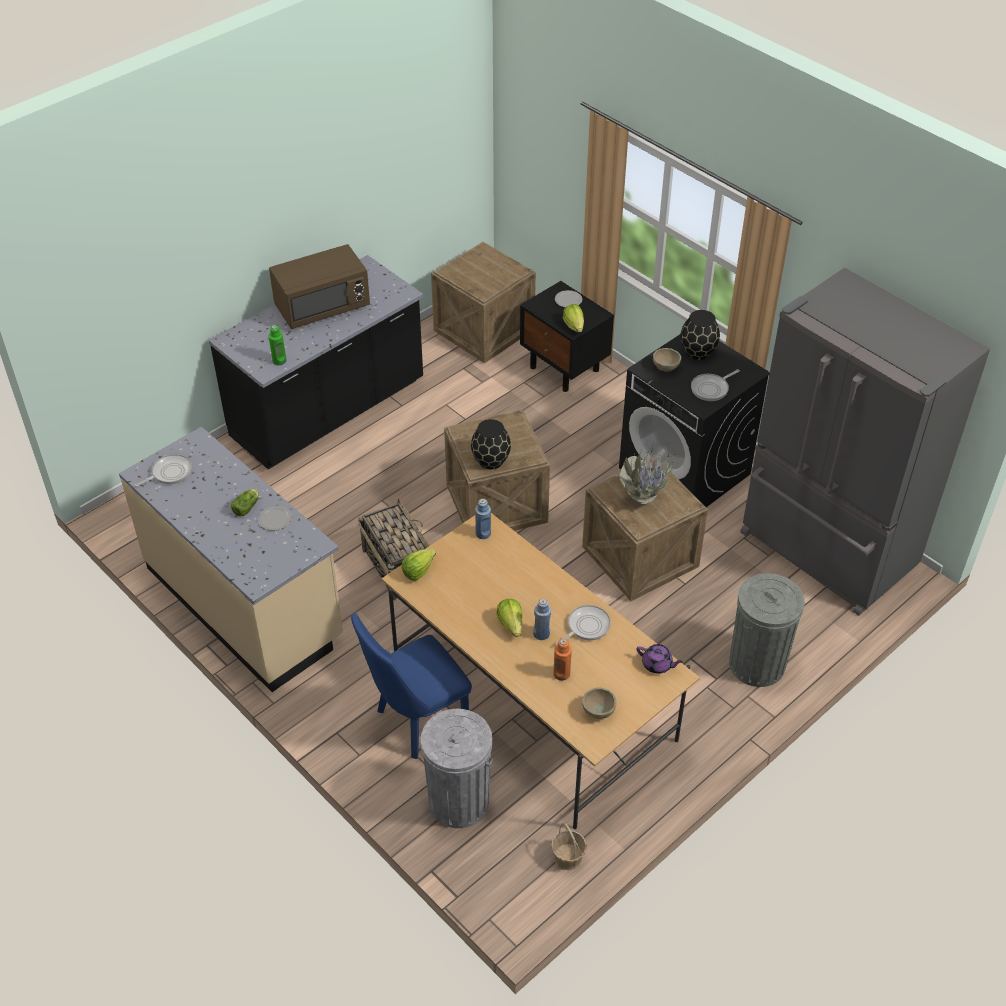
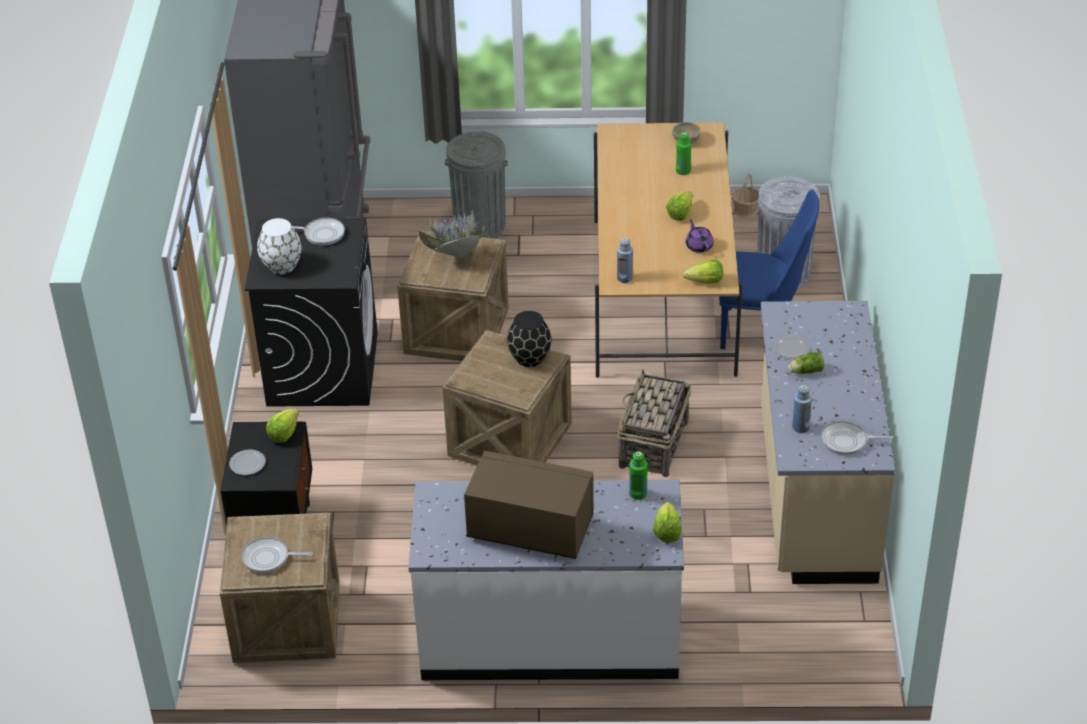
camera: 135 degrees left, 5 degrees down
(237, 350) = (667, 532): none -> lettuce
(329, 411) = (550, 636): black counter -> white counter
(541, 634) = (666, 197): blue bottle -> blue bottle (800, 427)
(561, 674) = (683, 171): orange bottle -> green bottle
(586, 626) = (630, 185): frying pan -> frying pan (269, 558)
(657, 664) = (614, 142): purple teapot -> purple teapot (699, 246)
(665, 368) = (327, 269): beige bowl -> none
(698, 352) = (281, 265): black vase -> white vase

